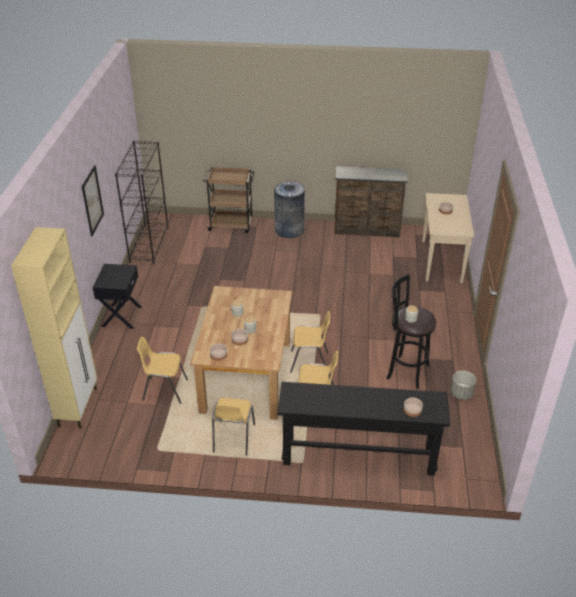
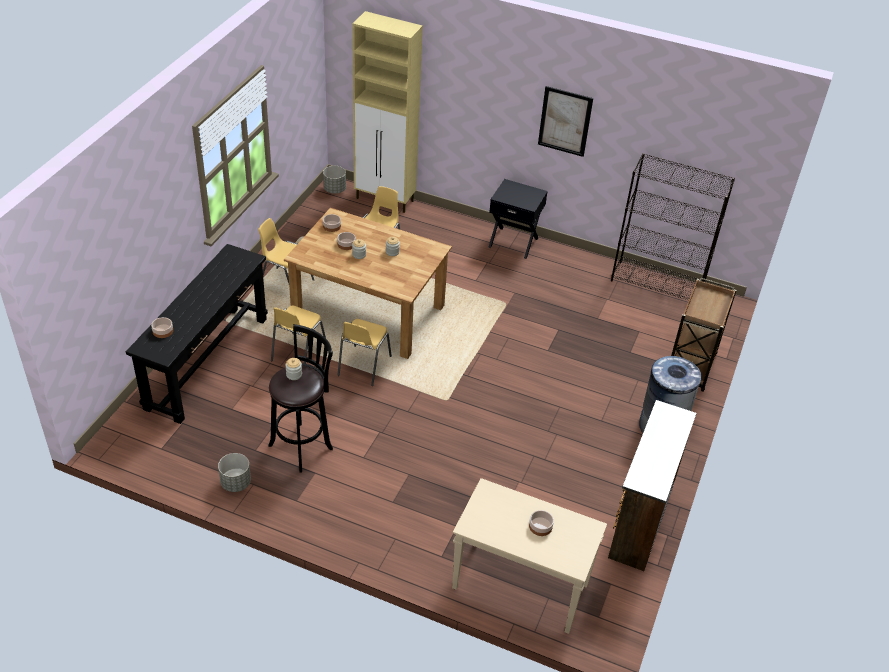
camera: 105 degrees right, 5 degrees up
(68, 449) = (334, 189): none -> grey planter

